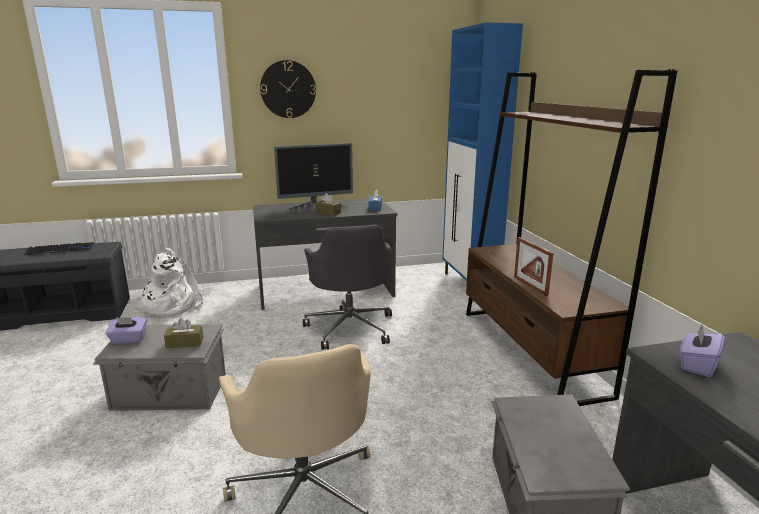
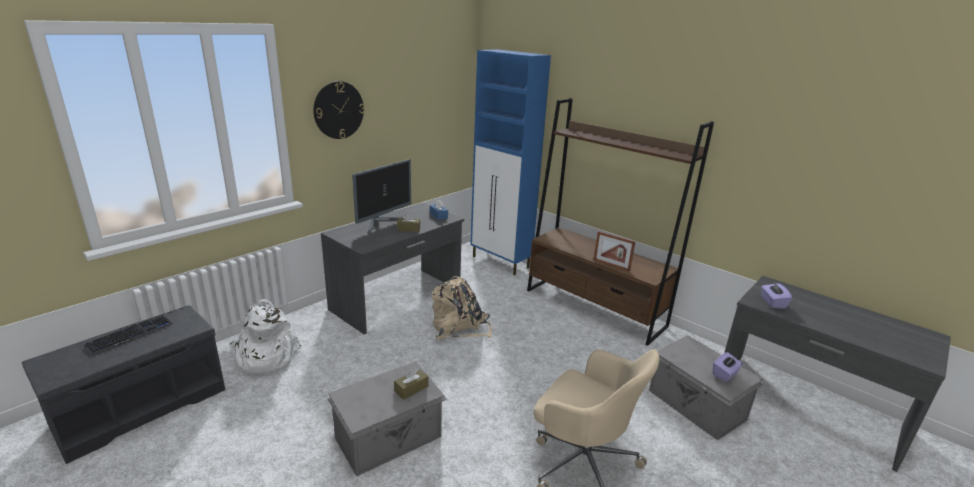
camera: 35 degrees left, 5 degrees up
(128, 339) = (356, 405): purple tissue box -> purple tissue box (725, 374)
(350, 327) = (459, 327): grey office chair -> beige backpack

